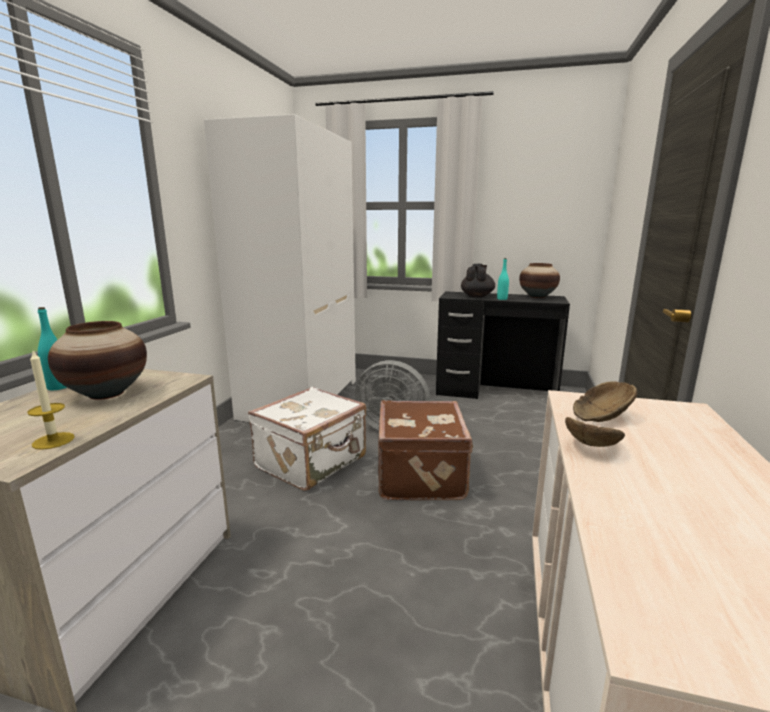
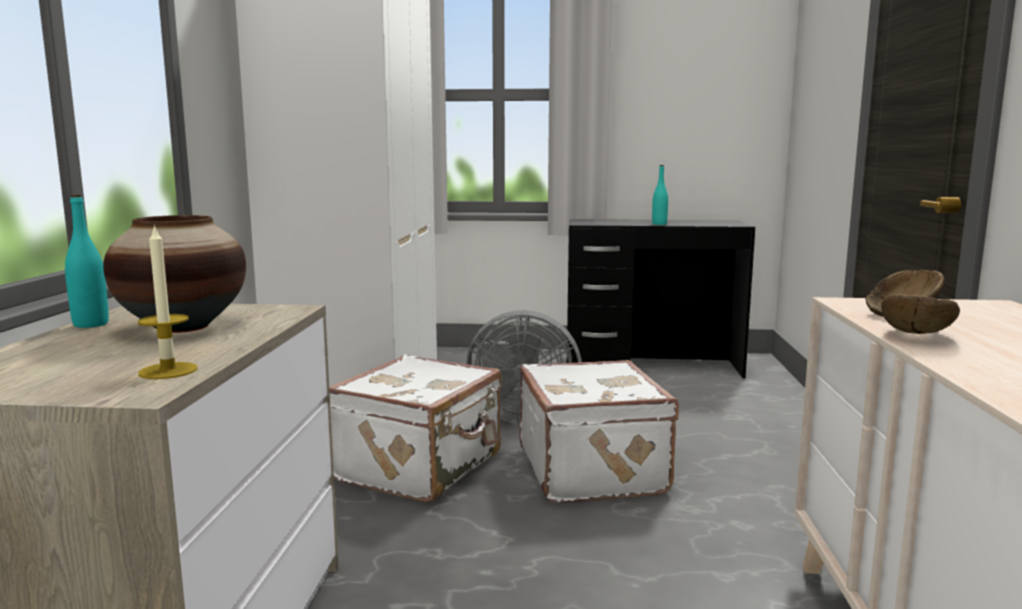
camera: 10 degrees left, 5 degrees down
(422, 475) = (594, 470): brown suitcase -> white suitcase
(477, 296) = (621, 222): black teapot -> none
(537, 297) = (705, 221): vase -> none

